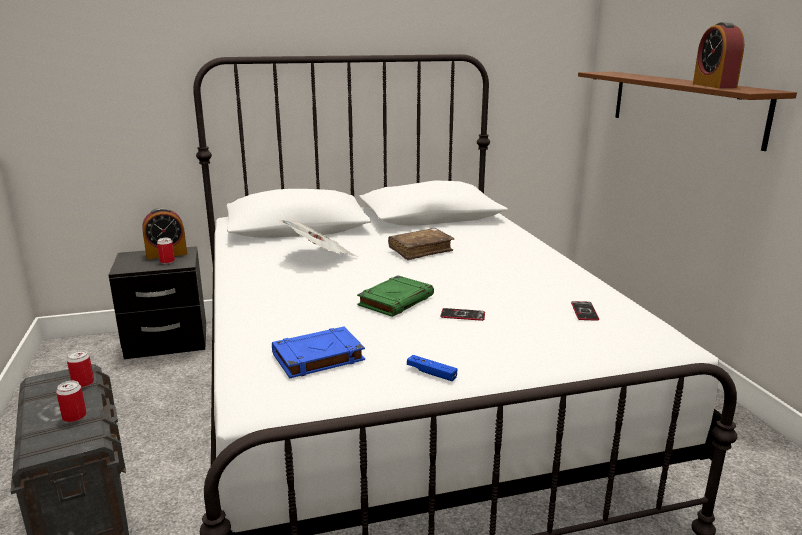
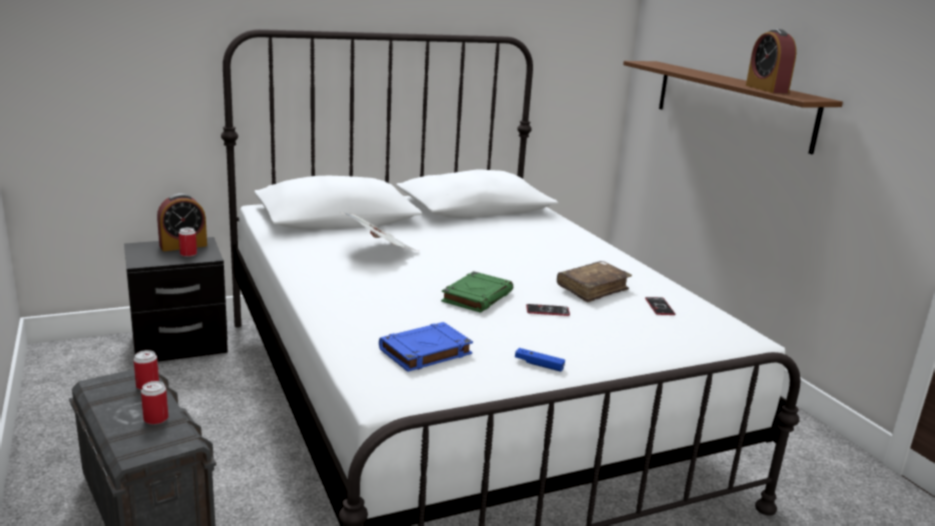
camera: 10 degrees left, 0 degrees up
(420, 250) = (480, 245): brown book -> brown book (592, 289)

